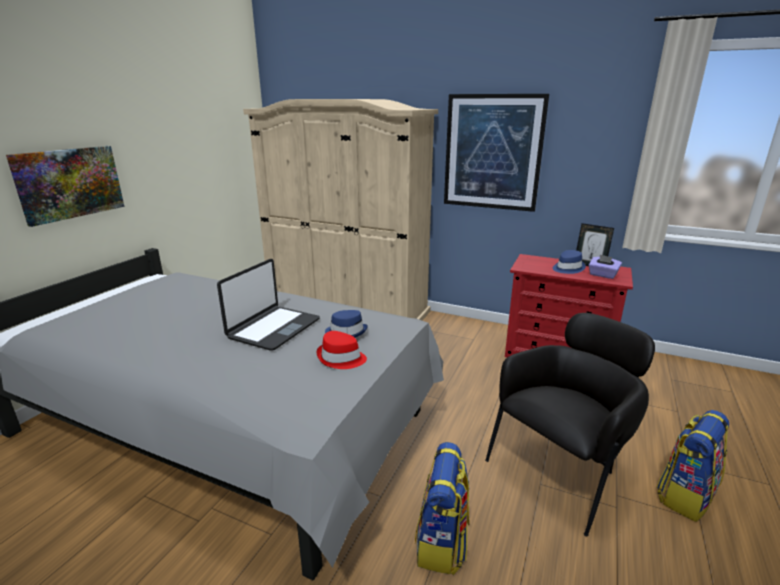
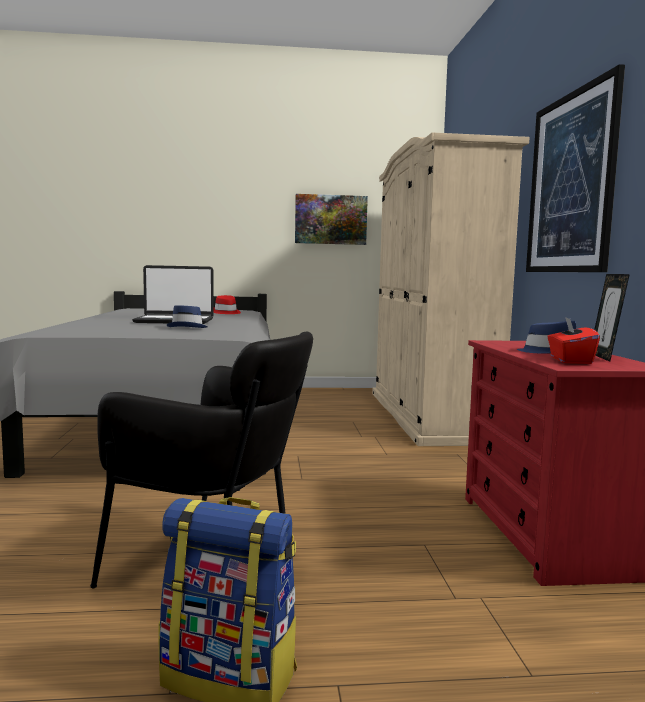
camera: 60 degrees right, 15 degrees down
(70, 183) = (210, 226): picture -> picture (330, 219)
(341, 358) = (135, 329): red hat -> red hat (226, 312)
(442, 543) = (57, 513): backpack -> none
(602, 275) = (570, 360): purple tissue box -> red tissue box

